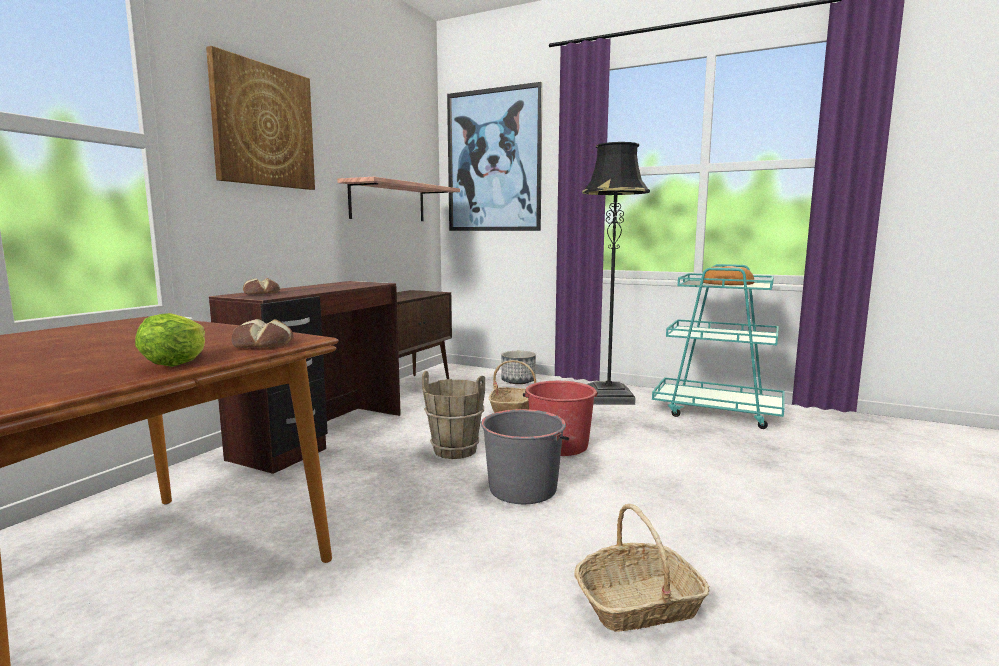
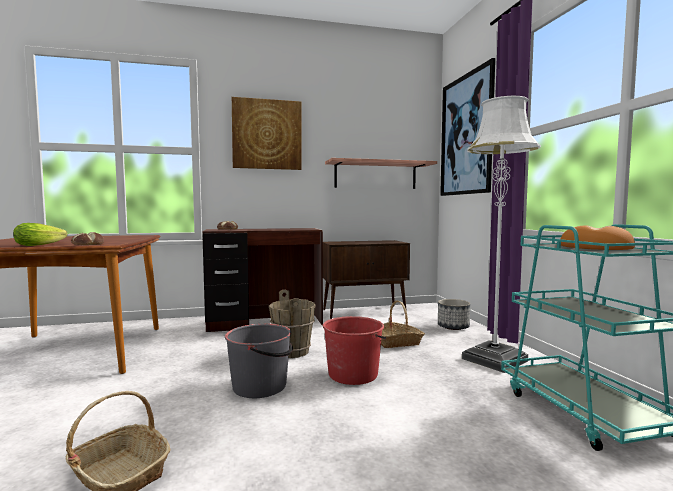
camera: 50 degrees right, 5 degrees down
(608, 398) = (494, 360): black floor lamp -> white floor lamp

